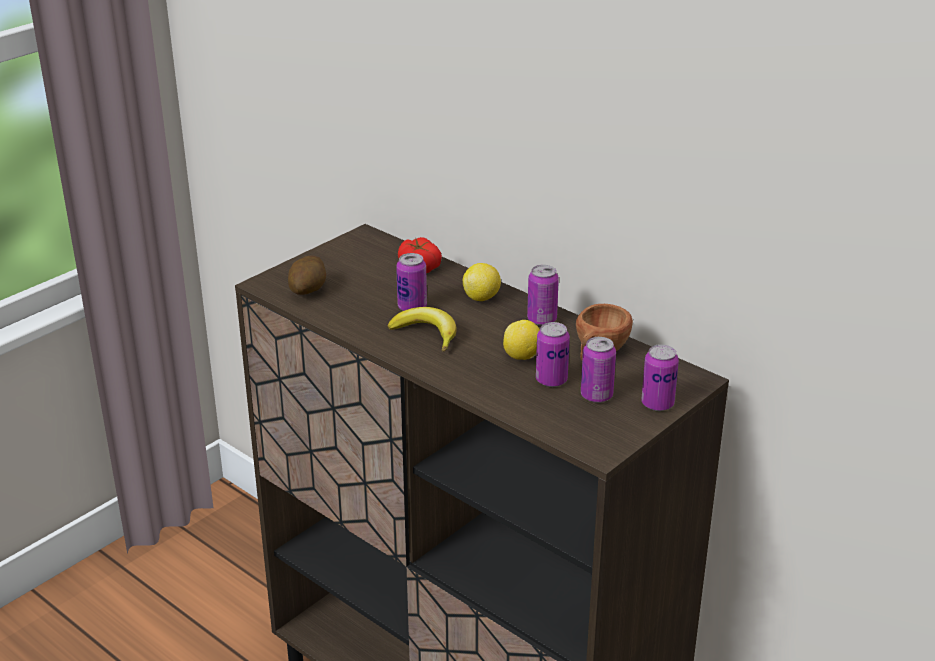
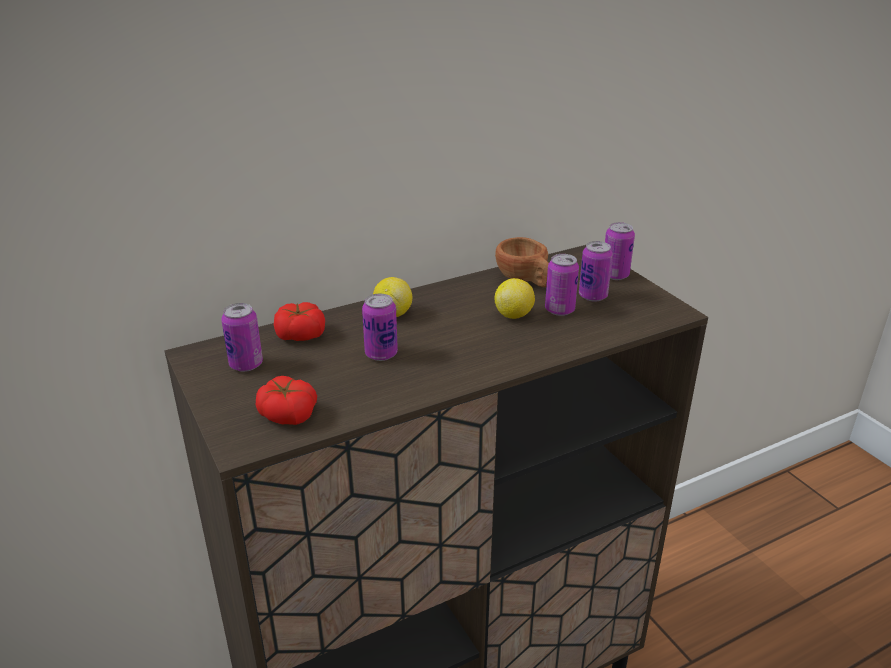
camera: 70 degrees left, 0 degrees up
(308, 290) = (287, 414): potato -> tomato
(426, 334) = (441, 355): banana -> none
(542, 319) = (454, 293): can -> can (246, 364)

